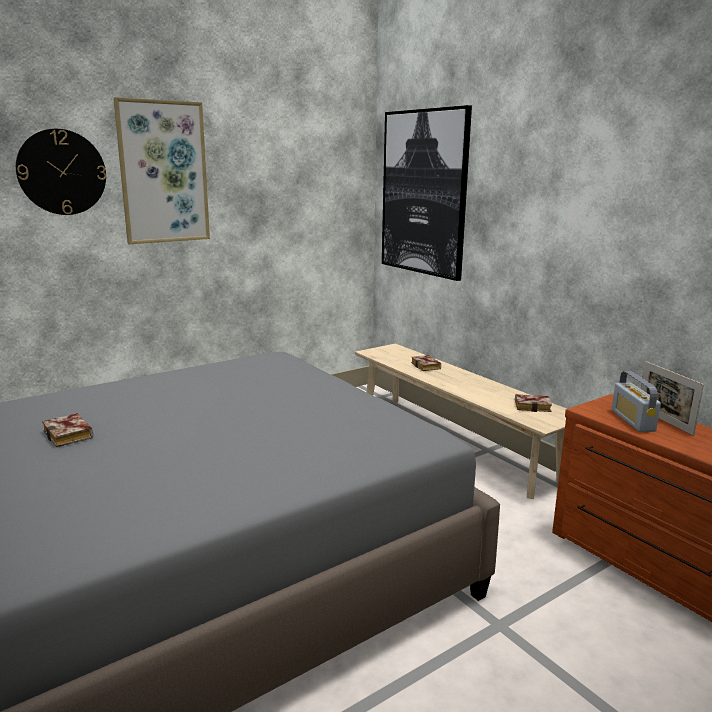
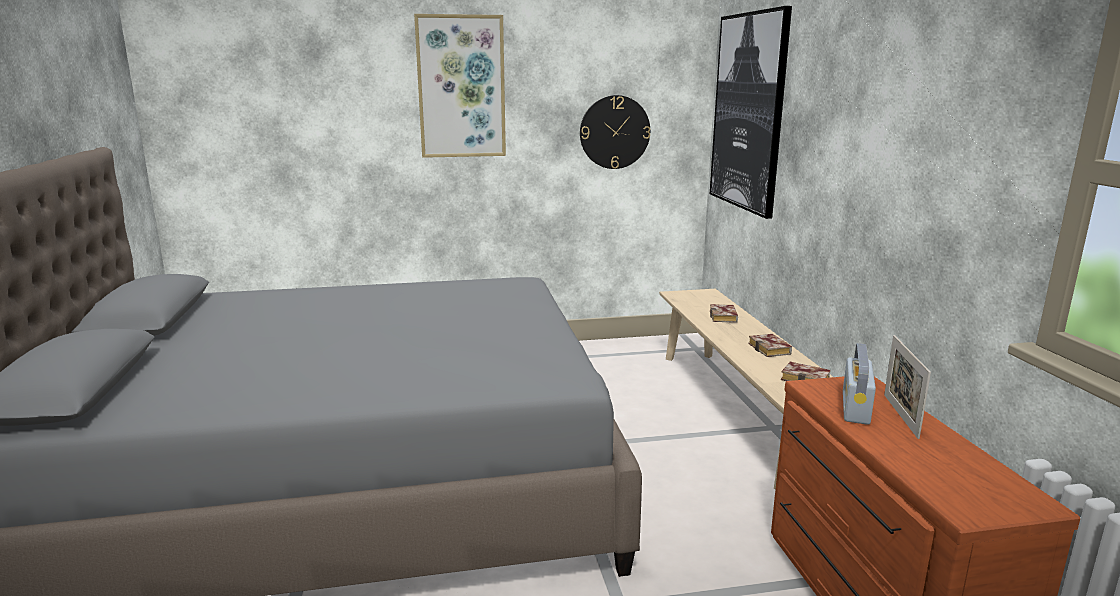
camera: 25 degrees right, 0 degrees up
(62, 172) = (363, 86): wall clock -> wall clock (614, 132)
(70, 435) = (272, 323): book -> book (771, 350)

